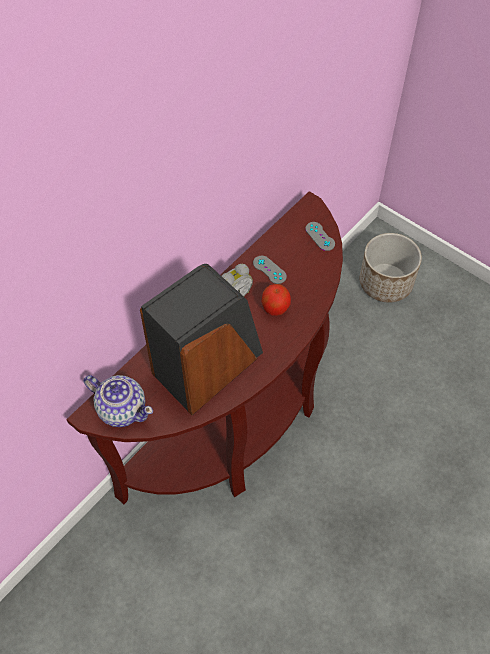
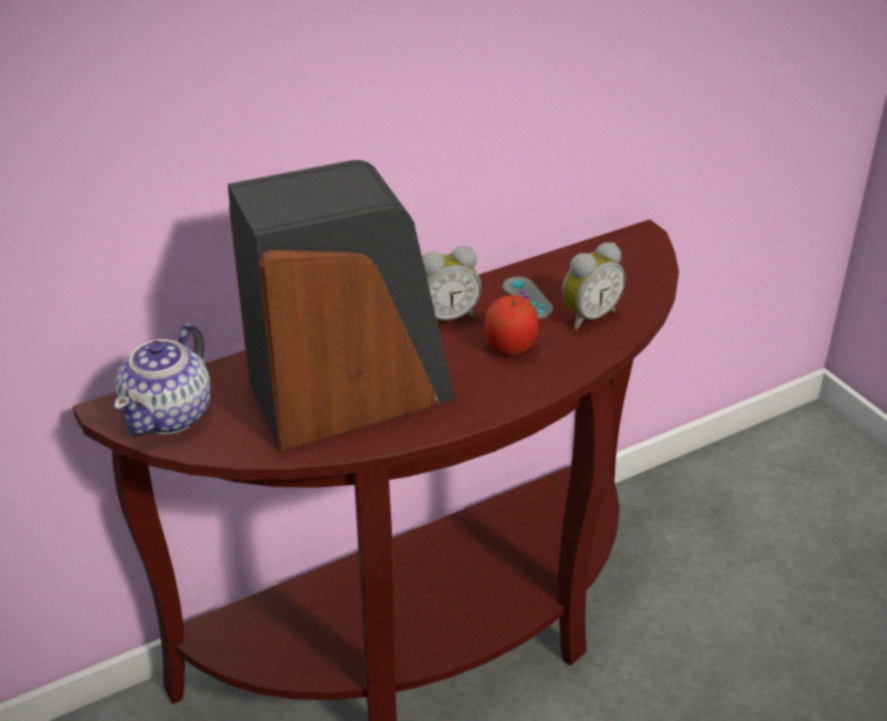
camera: 20 degrees right, 20 degrees down
(122, 409) = (169, 414): teapot -> teapot turned 60 degrees clockwise
(305, 274) = (588, 316): none -> alarm clock
(320, 236) = (639, 275): grey game controller -> none
(386, 282) = (800, 496): planter -> none

